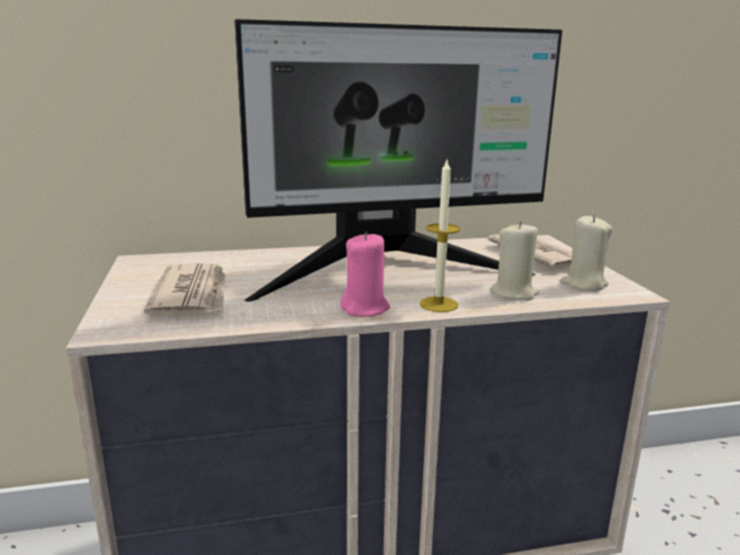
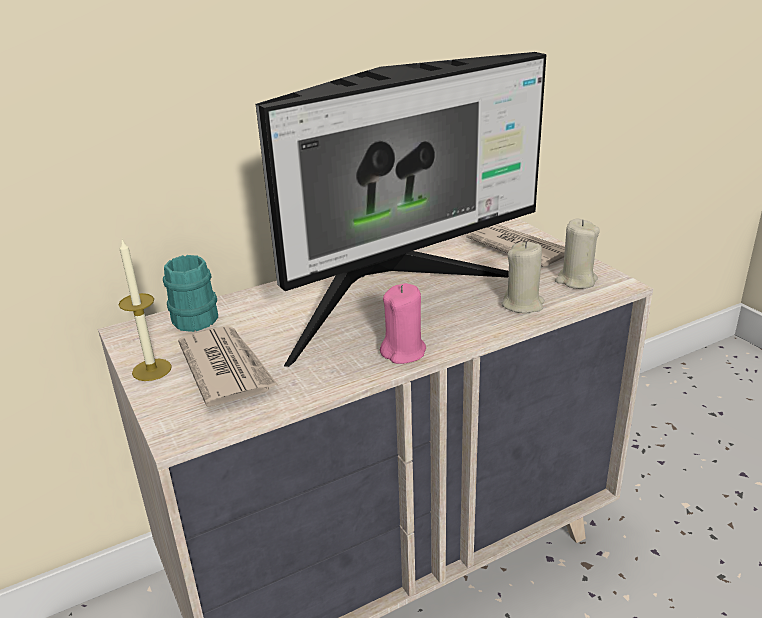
camera: 15 degrees left, 10 degrees up
(204, 259) = (198, 316): none -> turquoise mug
(438, 304) = (465, 332): candle -> candle (152, 370)

